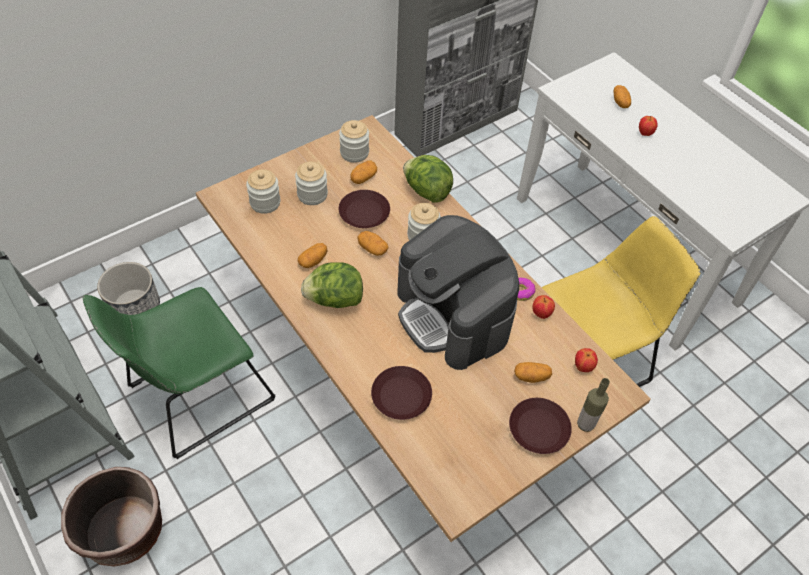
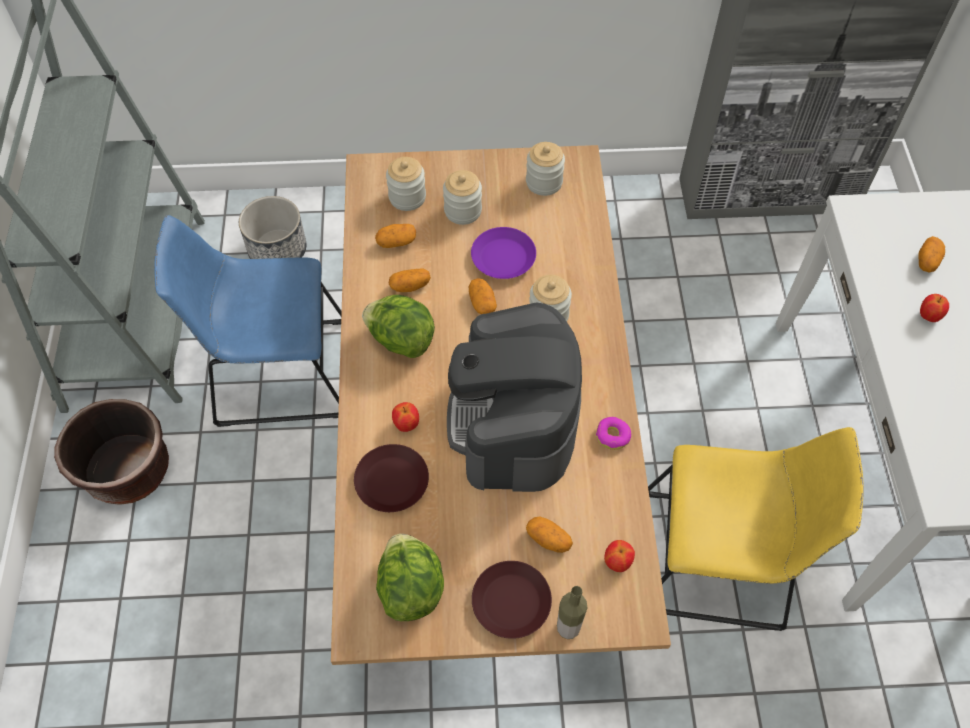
camera: 35 degrees right, 5 degrees up
(196, 396) = (275, 372): green chair -> blue chair
(363, 178) = (532, 216): potato -> potato (396, 242)
(364, 213) = (503, 258): brown plate -> purple plate
(426, 191) = (592, 264): lettuce -> lettuce (410, 587)
(541, 314) = (616, 474): apple -> apple (406, 424)

